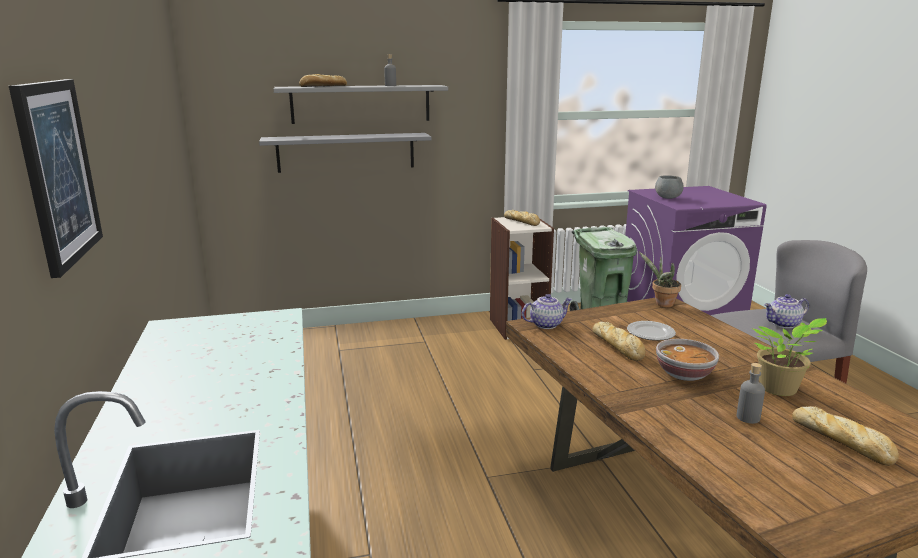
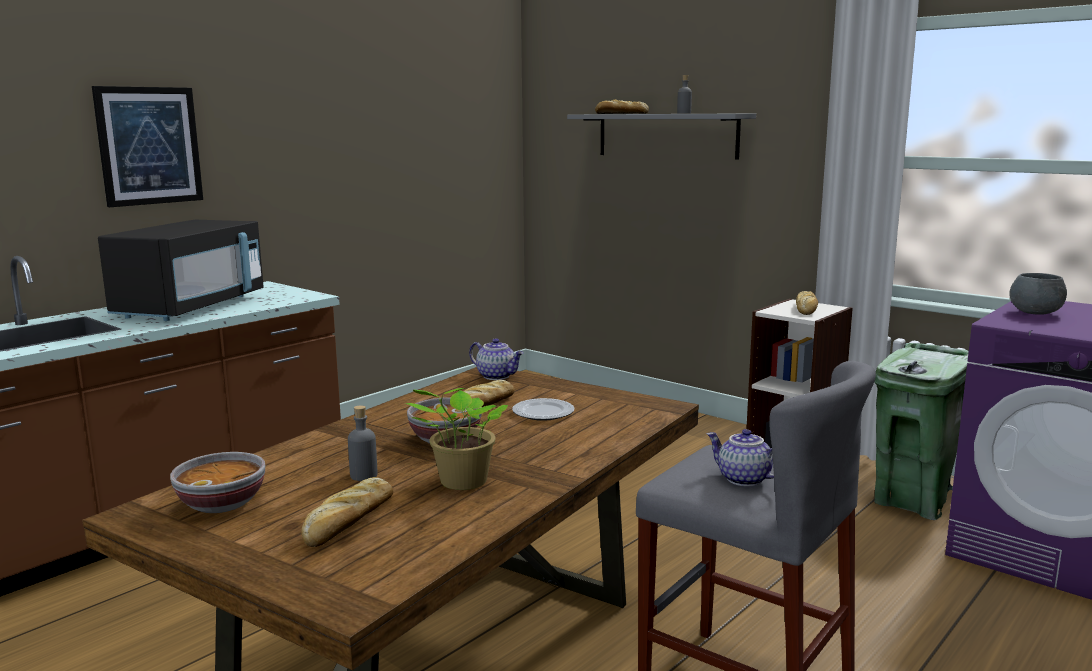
camera: 55 degrees right, 5 degrees down
(215, 376) = (192, 307): none -> black microwave
(346, 152) = (648, 191): grey shelf -> none
(661, 304) = (653, 405): potted plant -> none
(786, 486) = (222, 503): none -> bowl

